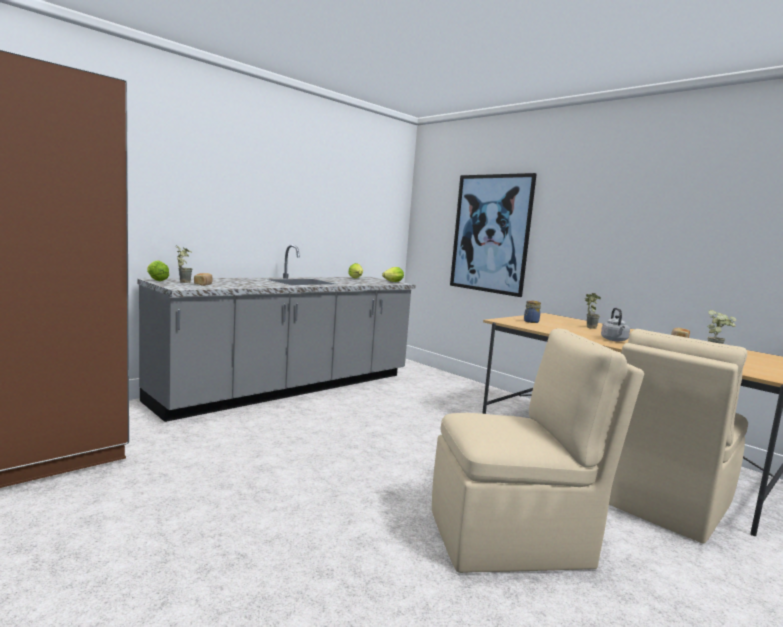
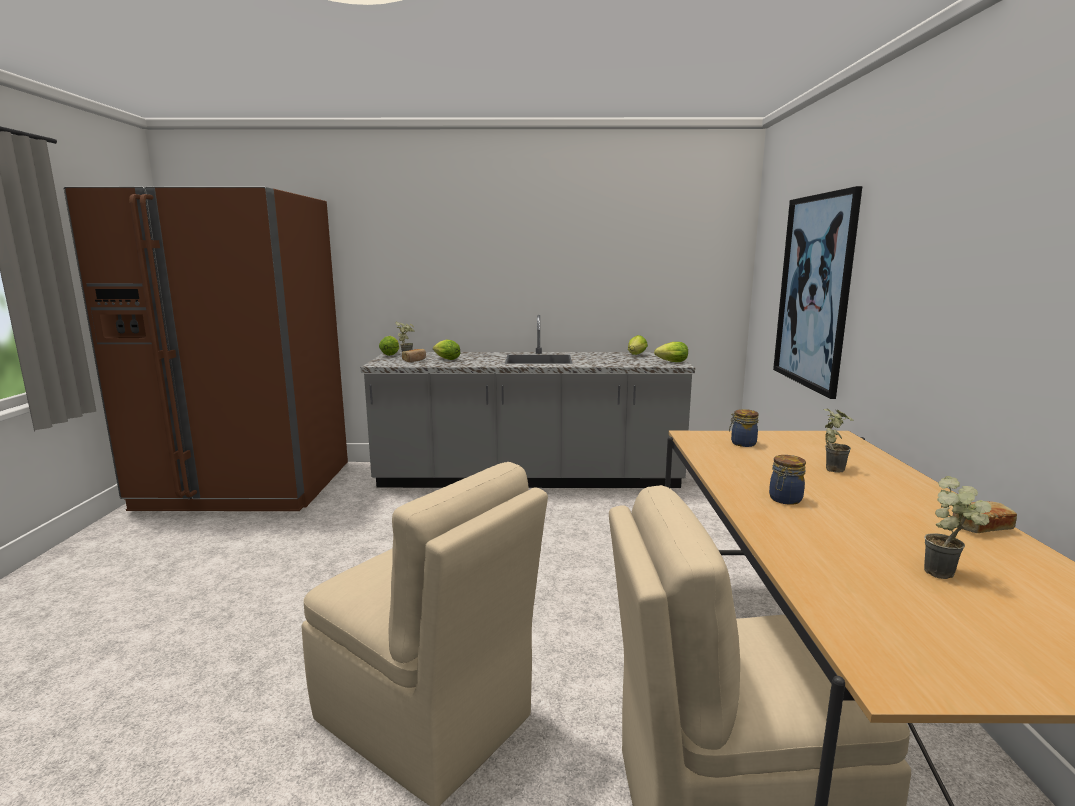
camera: 45 degrees right, 5 degrees up
(228, 283) = (445, 359): none -> lettuce
(614, 340) = (784, 499): grey kettle -> jar

